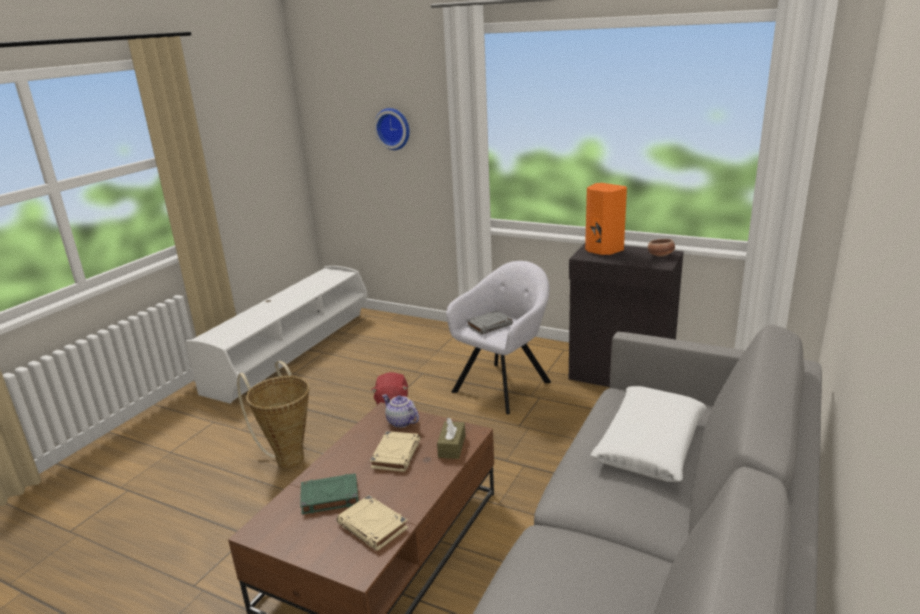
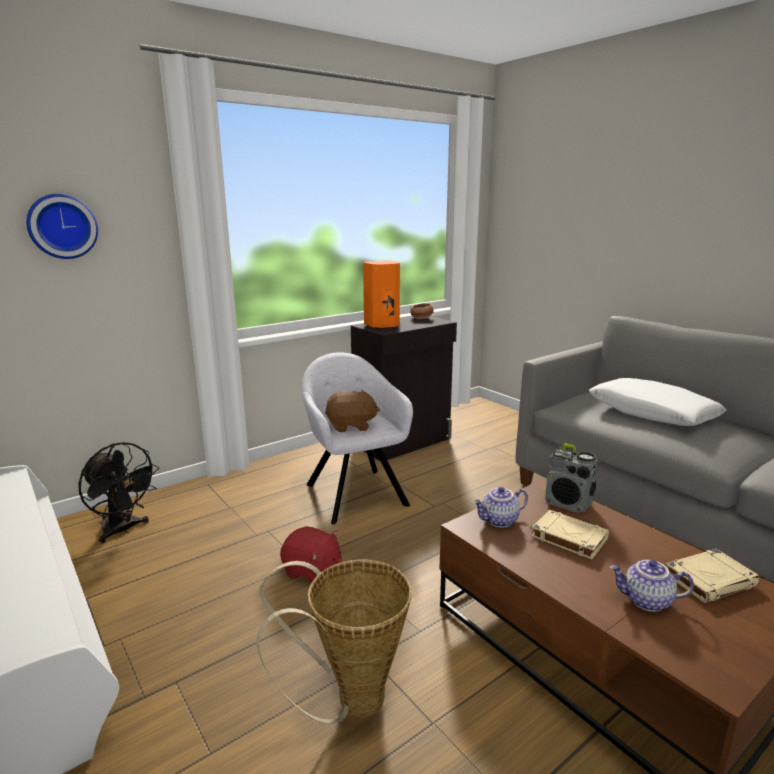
camera: 65 degrees left, 5 degrees down
(329, 497) = (646, 601): green book -> teapot
(385, 332) = (123, 530): none -> black fan
(452, 446) = (568, 504): brown tissue box -> radio
(489, 325) = (351, 426): grey book -> brown plush toy

